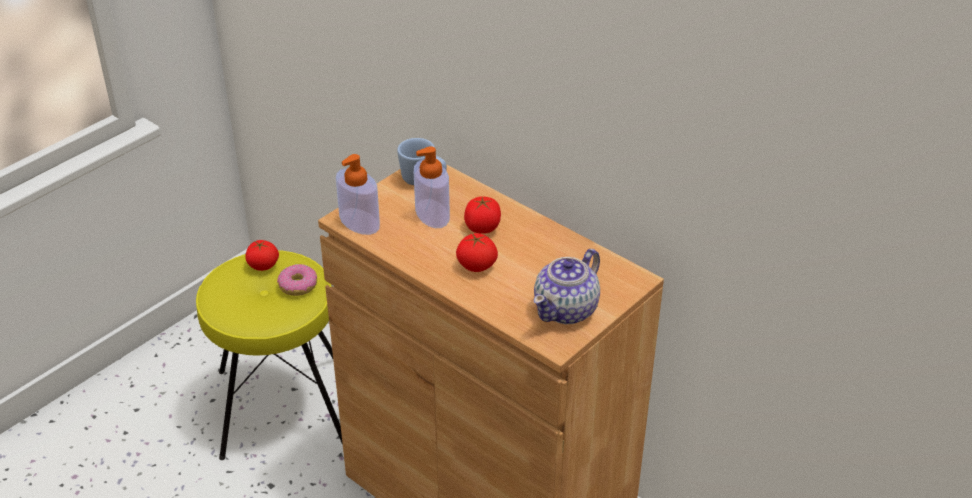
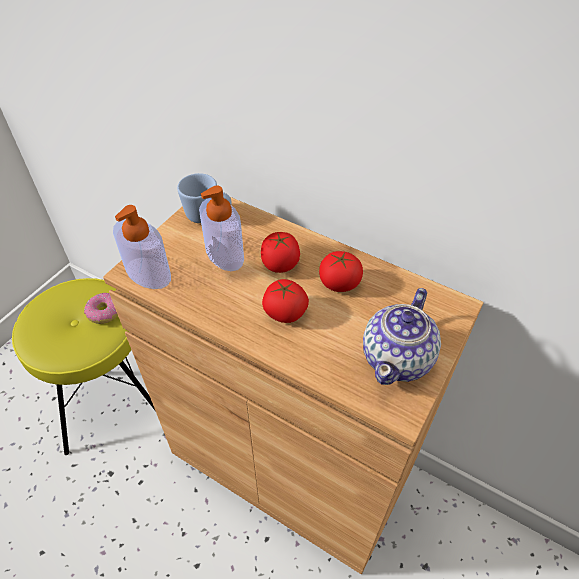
camera: 10 degrees left, 10 degrees up
(263, 265) = (71, 296): tomato -> tomato (339, 283)

